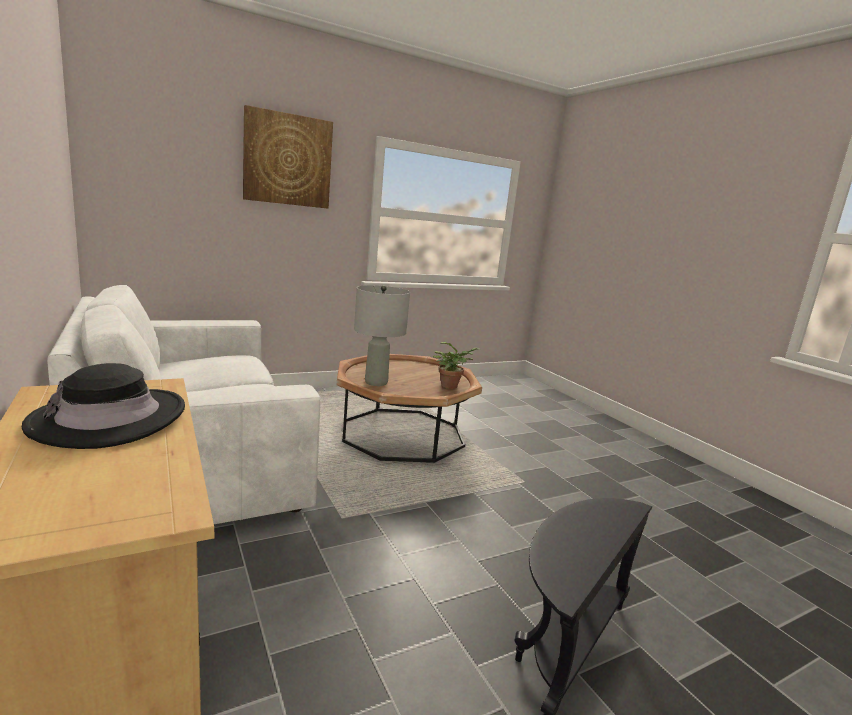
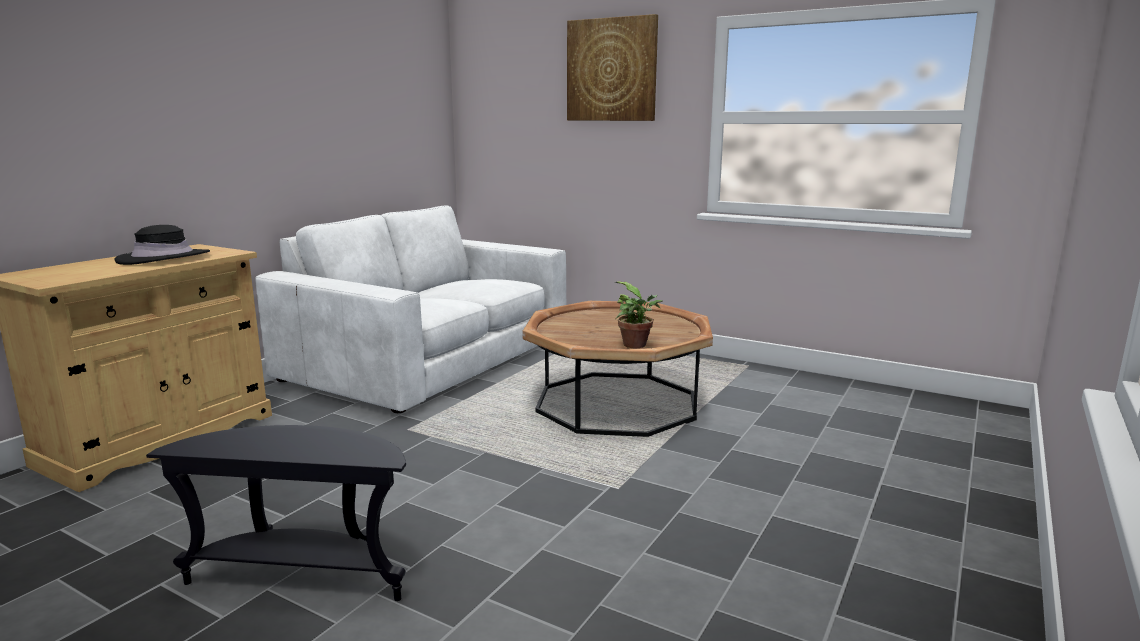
camera: 60 degrees right, 0 degrees up
(376, 382) = (571, 324): grey table lamp -> none

